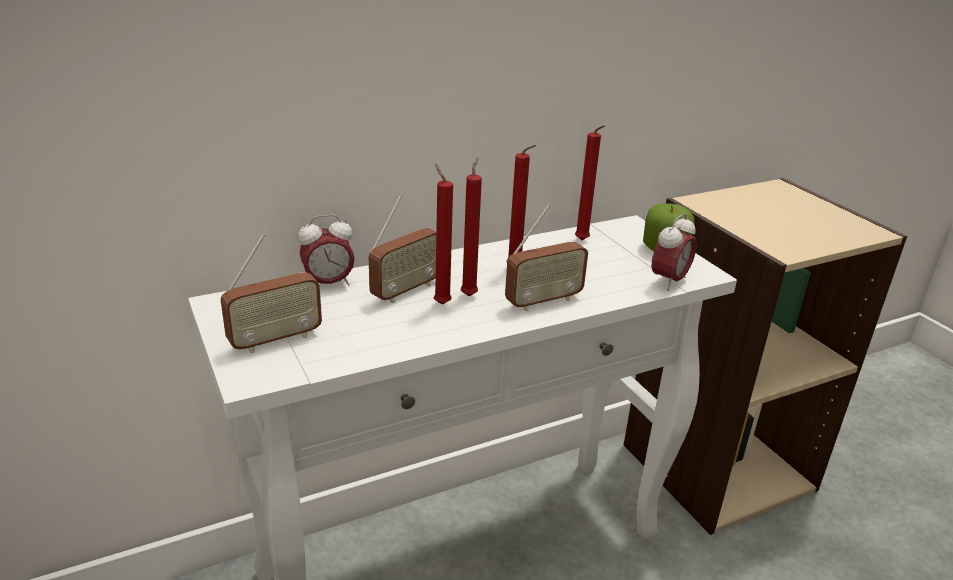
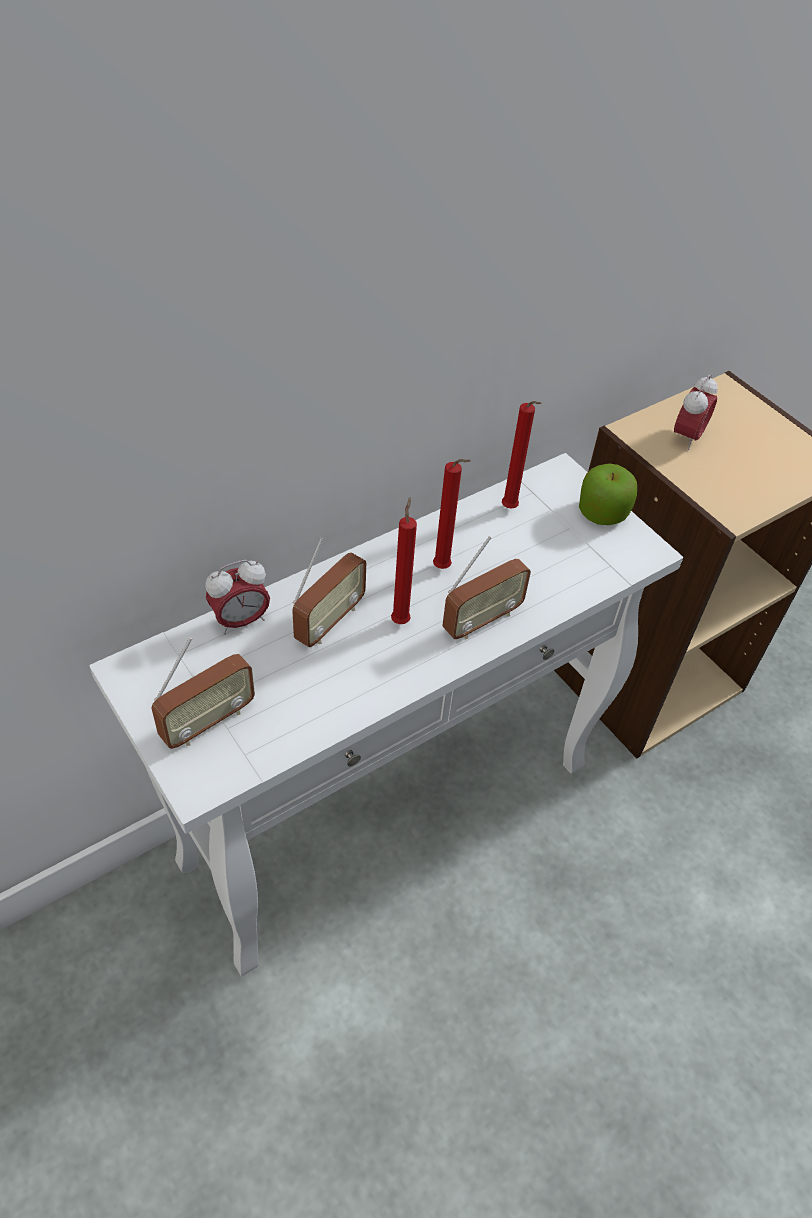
camera: 10 degrees left, 20 degrees up
(440, 303) = (371, 637): red candle -> none
(669, 281) = (611, 570): alarm clock -> alarm clock (687, 437)

